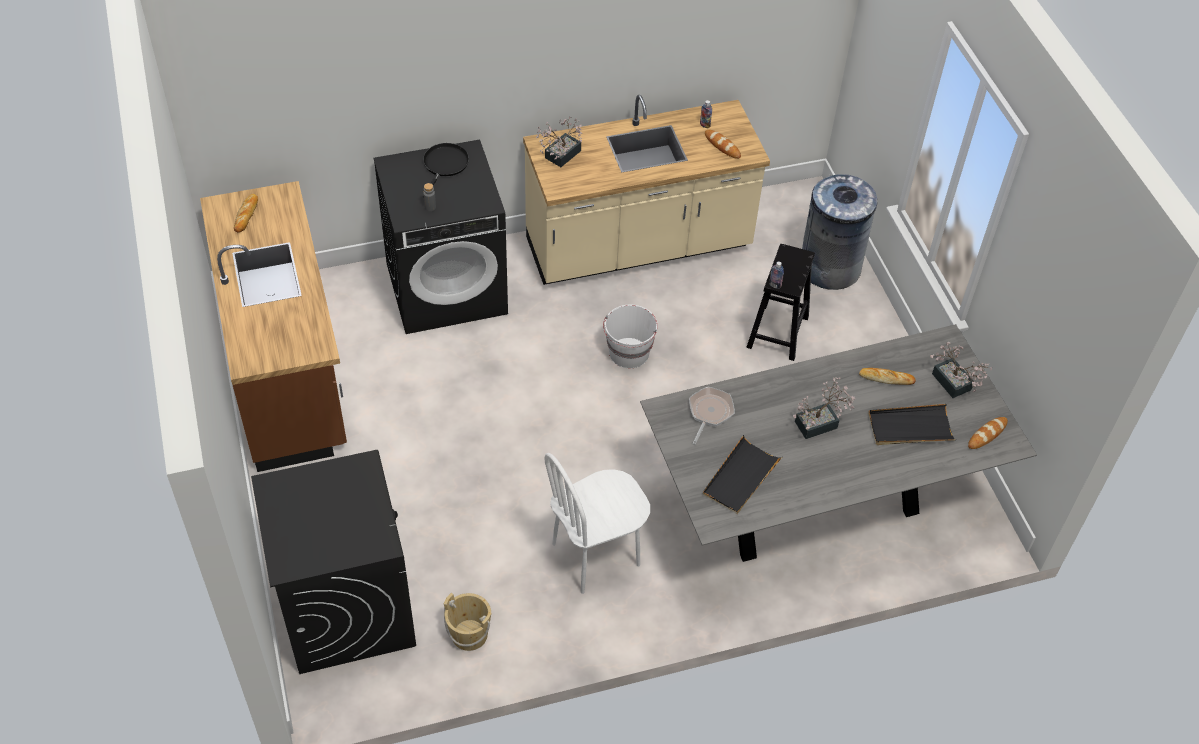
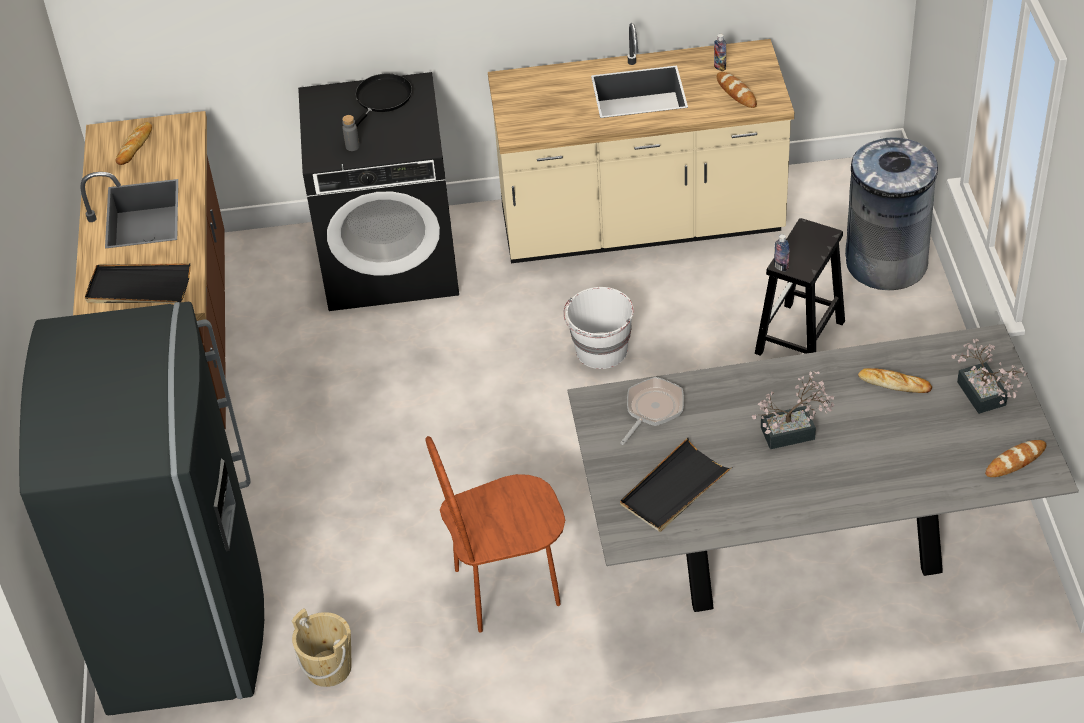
camera: 15 degrees right, 5 degrees down
(346, 606) = (187, 621): black washing machine -> grey fridge
(559, 156) = (527, 96): potted plant -> none
(596, 555) = (507, 588): white chair -> brown chair
(910, 428) = (912, 445): black tray -> black tray (138, 288)

